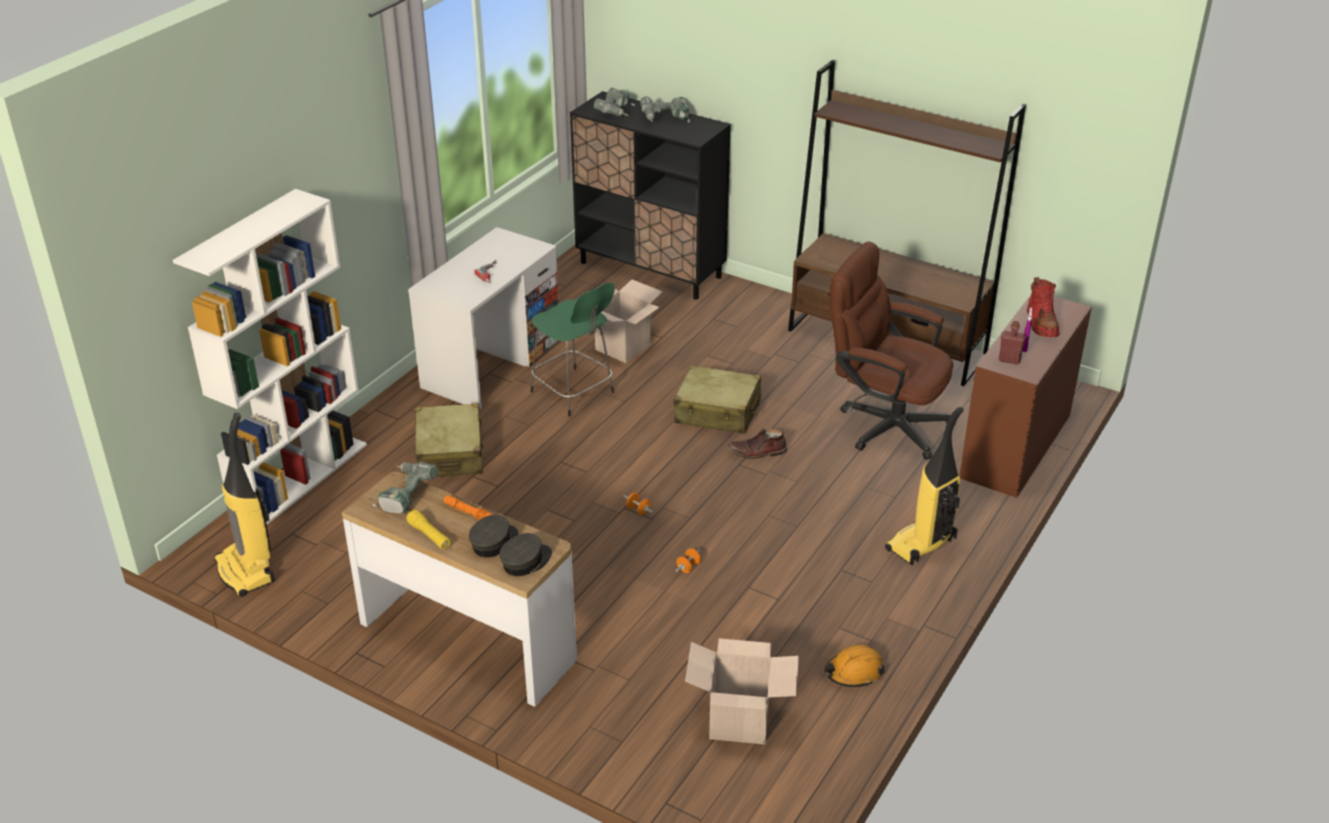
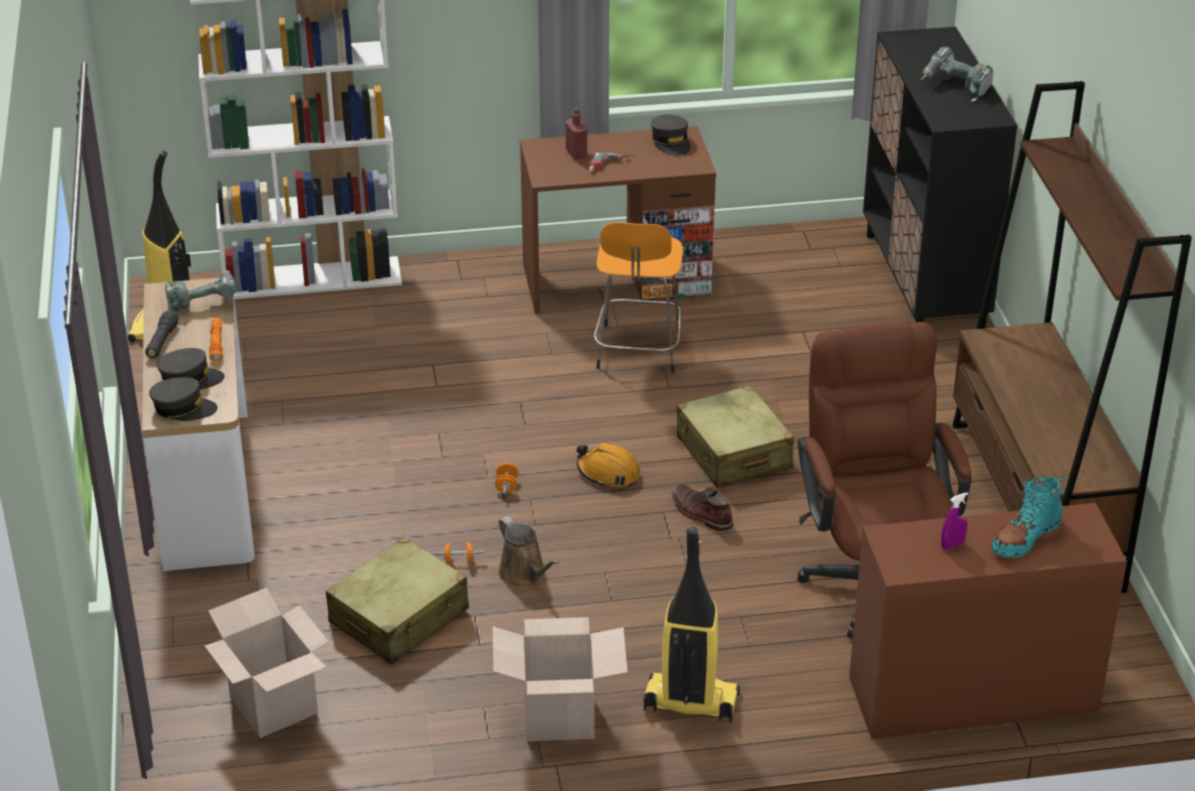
camera: 50 degrees right, 0 degrees up
(429, 536) = (162, 342): yellow flashlight -> black flashlight
(450, 453) = (450, 334): beige suitcase -> beige suitcase (399, 617)
(491, 364) = (616, 280): white desk -> brown desk
(500, 243) = (671, 142): none -> grey cap
(574, 393) = (638, 351): green stool -> orange stool
(616, 113) = (920, 56): power drill -> none
(623, 347) = (758, 338): cardboard box -> cardboard box (559, 717)
(733, 547) = (525, 575): none -> brown watering can
(854, 672) = (426, 749): orange hard hat -> orange hard hat (608, 473)
(1009, 360) = (909, 545): red bottle -> red bottle (576, 153)
(1041, 324) = (1025, 537): red boot -> turquoise boot

